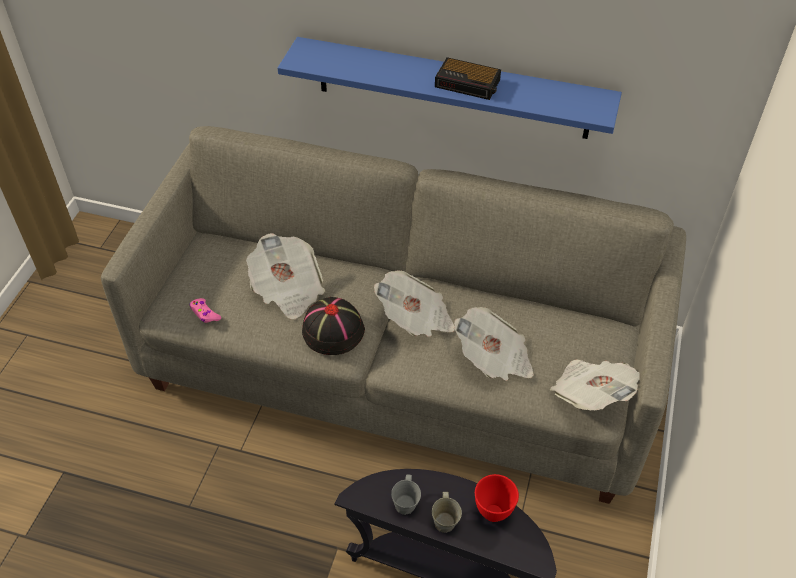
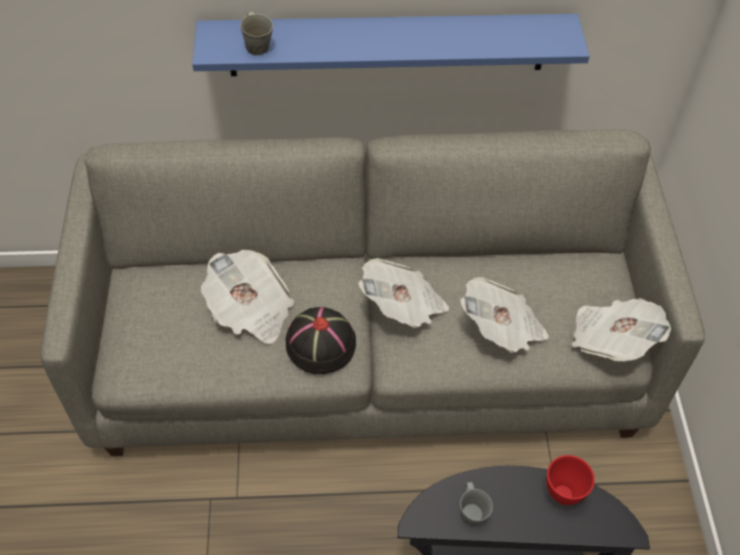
camera: 20 degrees left, 5 degrees up
(205, 314) = (169, 364): pink game controller -> none
(445, 521) = (519, 519): grey mug -> grey mug (258, 46)
(469, 83) = (417, 38): alarm clock -> none

